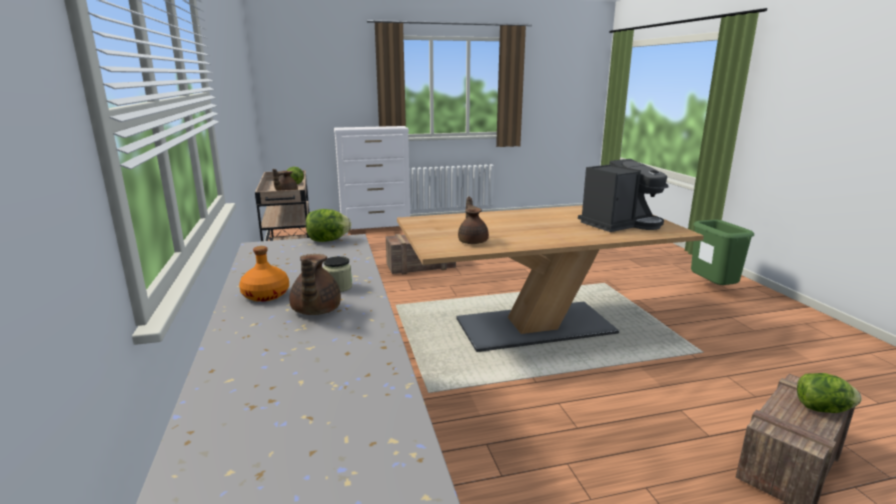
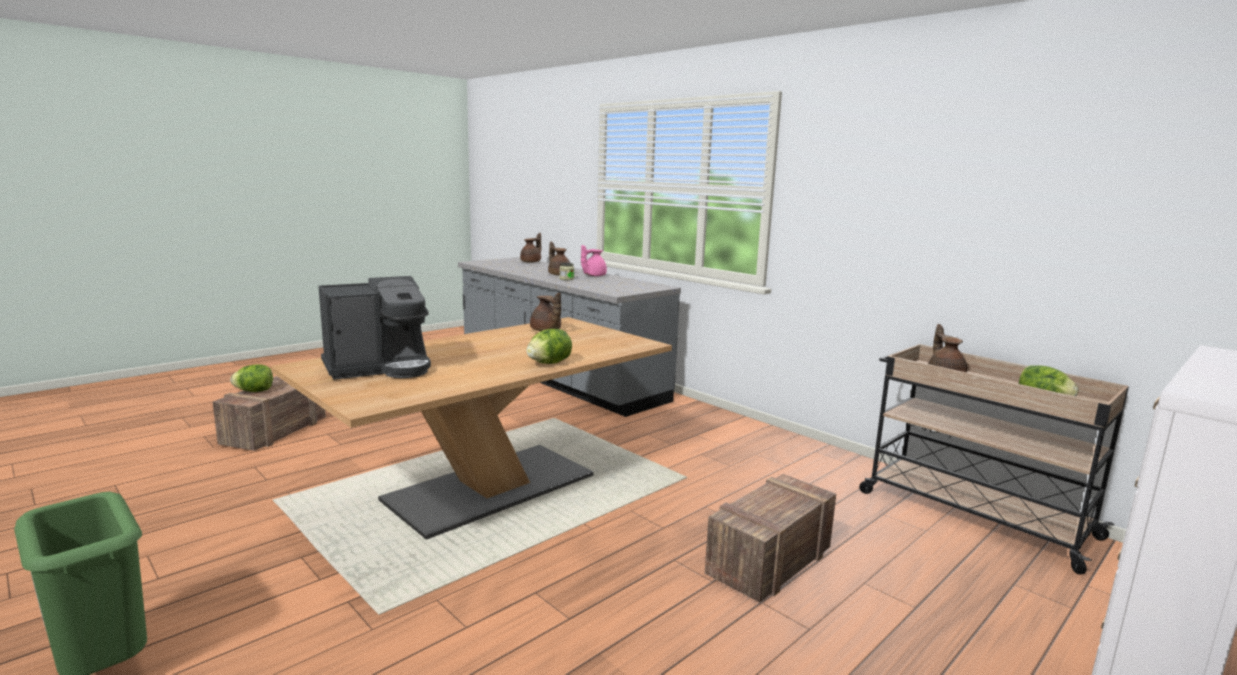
camera: 150 degrees right, 5 degrees down
(206, 448) = (531, 262): none -> brown teapot
(266, 295) = (593, 275): orange bottle -> pink teapot
(328, 240) = (629, 291): lettuce -> lettuce (549, 363)
(620, 224) = (380, 368): coffee machine -> coffee machine turned 150 degrees counterclockwise

